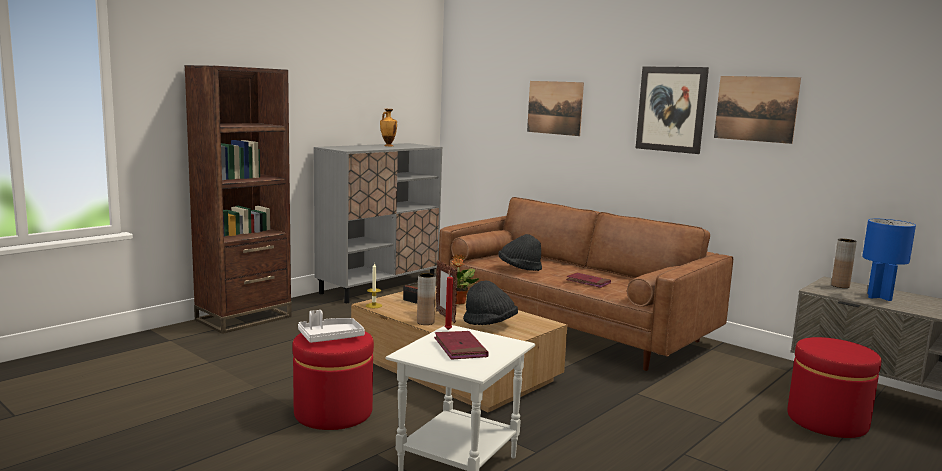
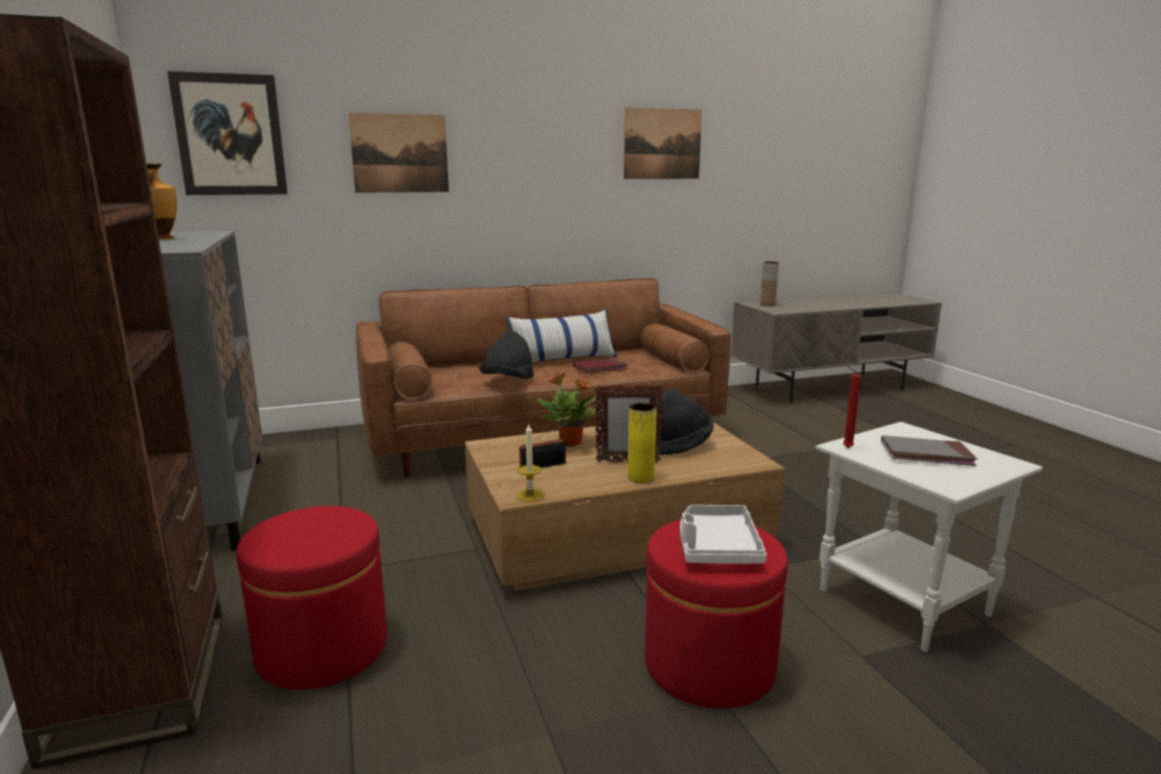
camera: 60 degrees left, 5 degrees up
(425, 322) = (640, 477): brown vase -> yellow vase
(460, 348) = (926, 455): red book -> grey book
(595, 273) = (563, 360): none -> pillow
(671, 109) = (572, 148): picture -> picture (230, 135)
(827, 421) = (836, 416): red ottoman -> red ottoman (322, 649)
(880, 297) = (805, 305): blue table lamp -> none

